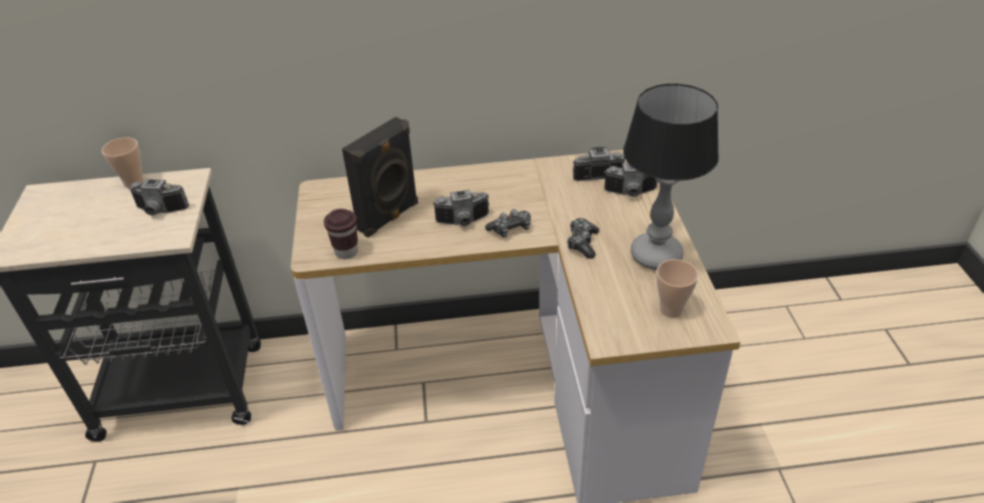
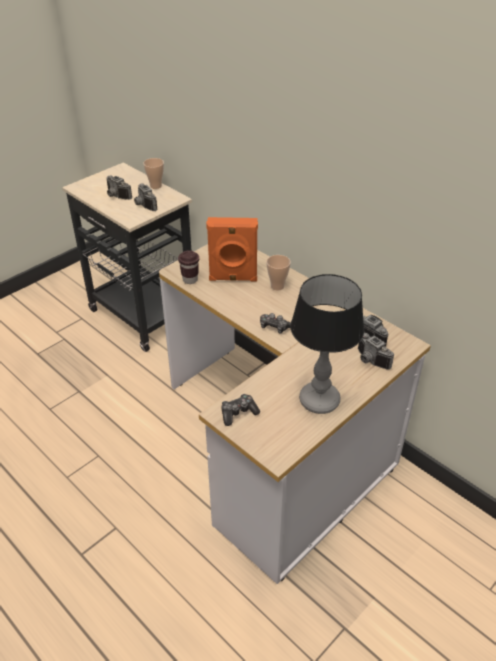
camera: 50 degrees right, 0 degrees up
(390, 217) = (233, 278): black speaker -> orange speaker
(463, 222) = (259, 306): camera -> camera (116, 196)
(582, 243) = (294, 362): game controller -> game controller (238, 413)
(671, 310) = (274, 430): cup -> cup (277, 286)

